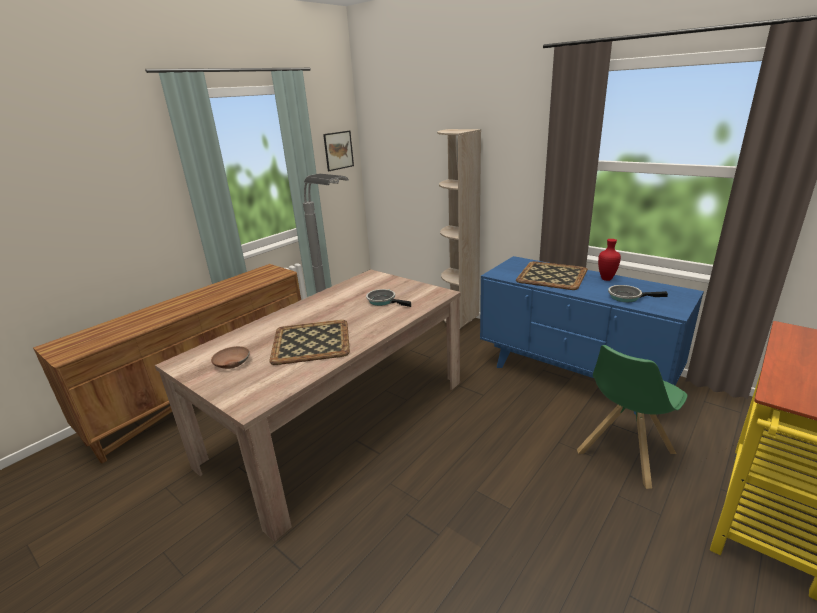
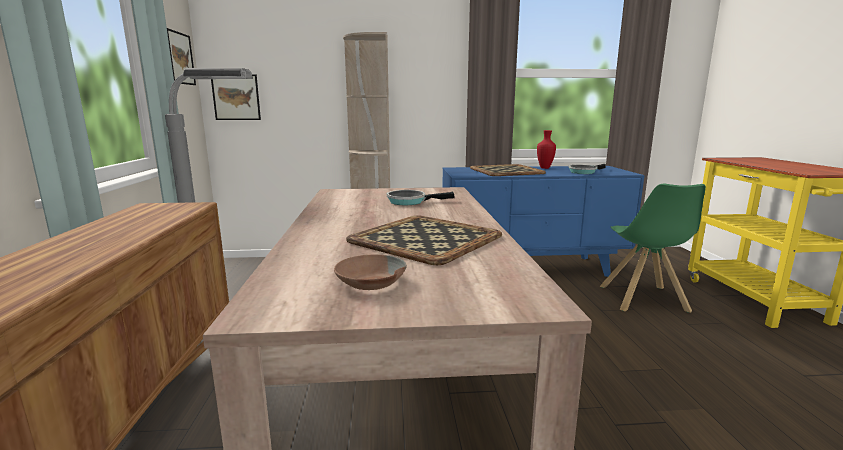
camera: 45 degrees left, 10 degrees down
(380, 174) = (236, 97): none -> picture

